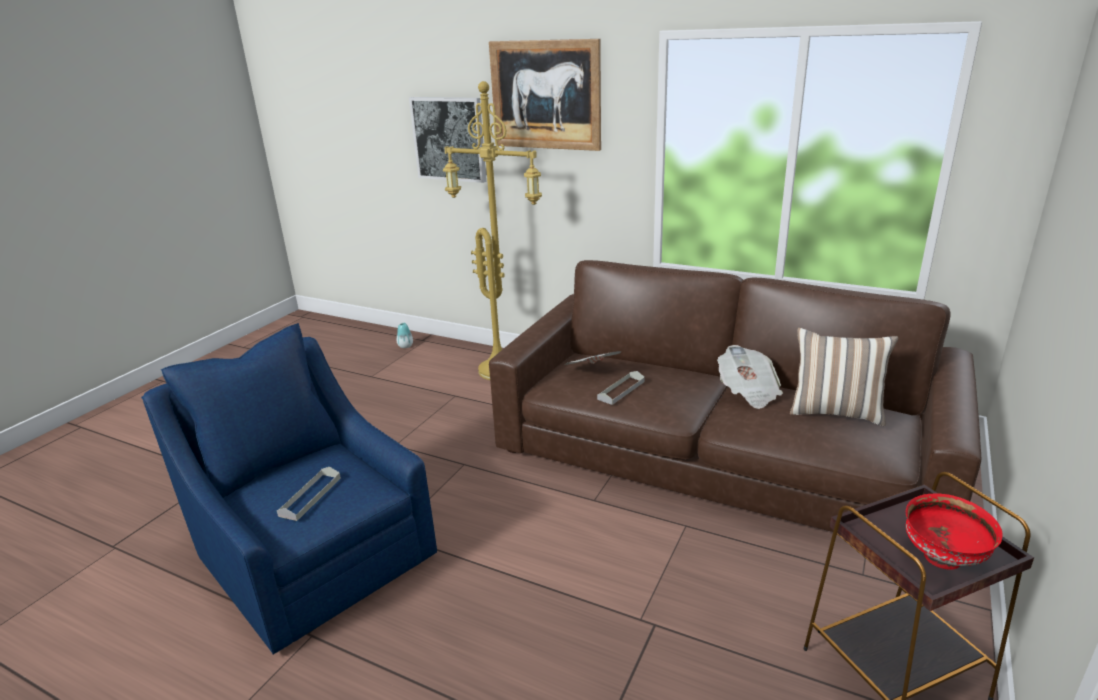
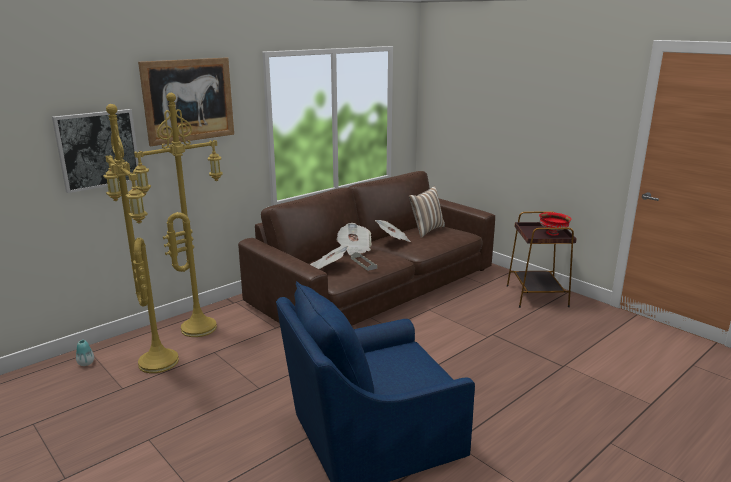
camera: 70 degrees left, 5 degrees down
(310, 496) = (405, 368): grey tray -> none
(421, 374) = (155, 362): none -> yellow floor lamp
(672, 371) = (354, 249): none -> newspaper

